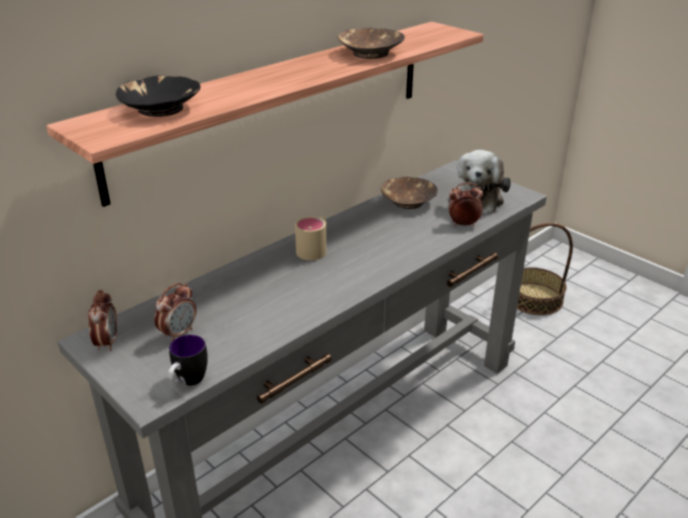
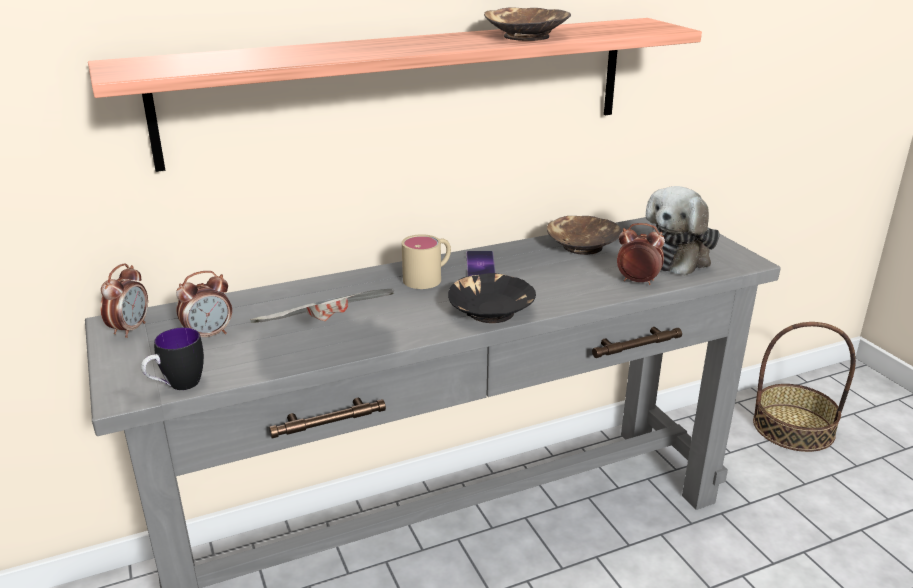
camera: 20 degrees right, 5 degrees down
(161, 108) = (219, 58): black bowl -> black bowl (492, 311)
(275, 320) = (324, 342): none -> newspaper
(346, 231) = (480, 265): none -> phone

